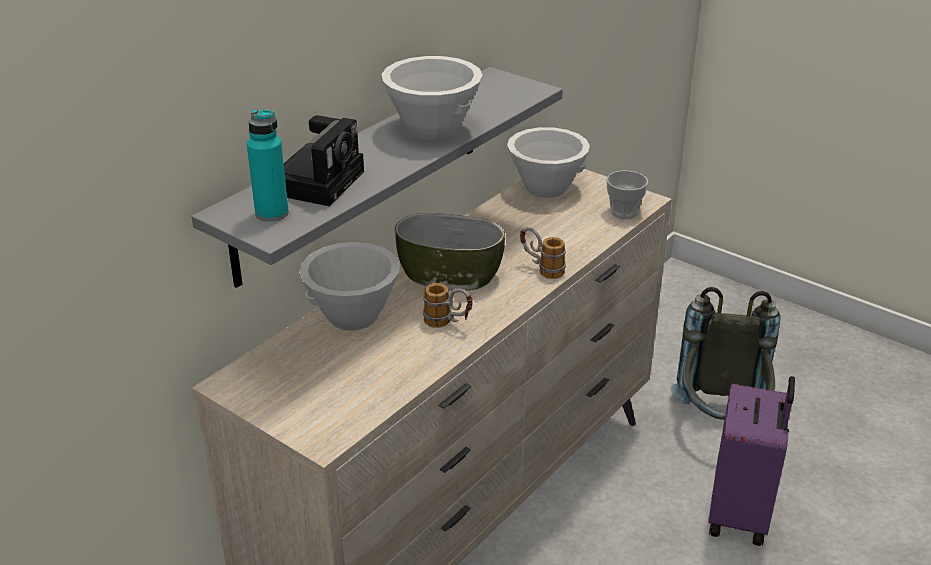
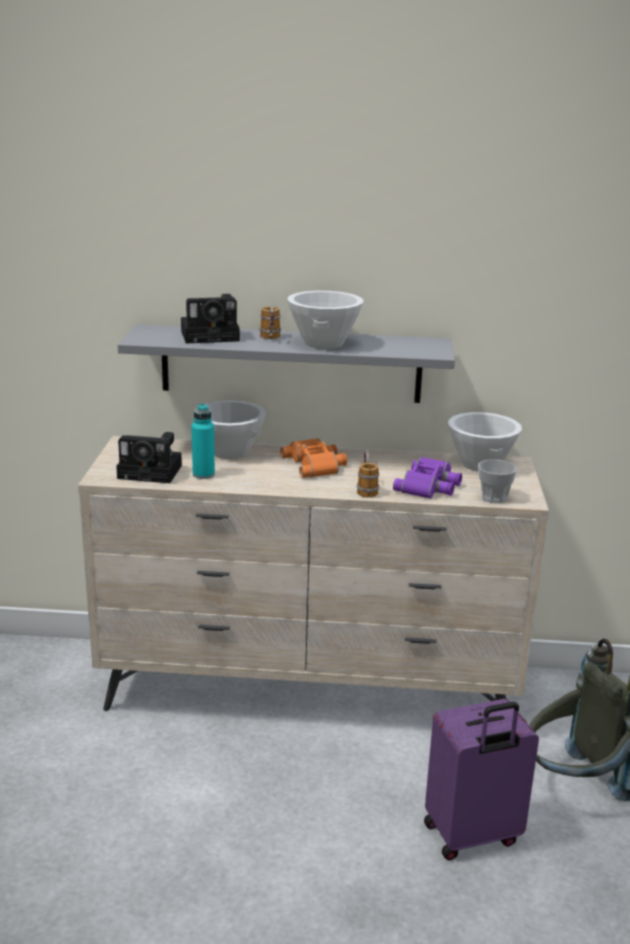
camera: 55 degrees right, 10 degrees down
(272, 213) = (159, 335): turquoise bottle -> turquoise bottle (203, 474)
(350, 392) = (153, 472): none -> camera
(448, 323) = (258, 478): mug -> mug (270, 339)
(450, 274) = (316, 464): bowl -> orange binoculars
(568, 232) = (429, 486): none -> purple binoculars

